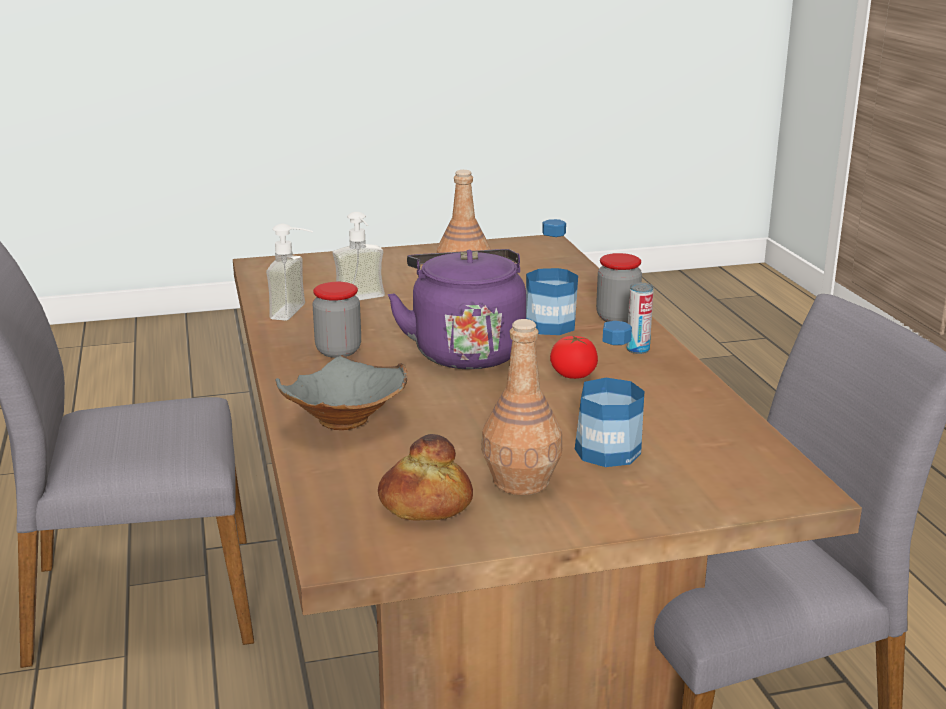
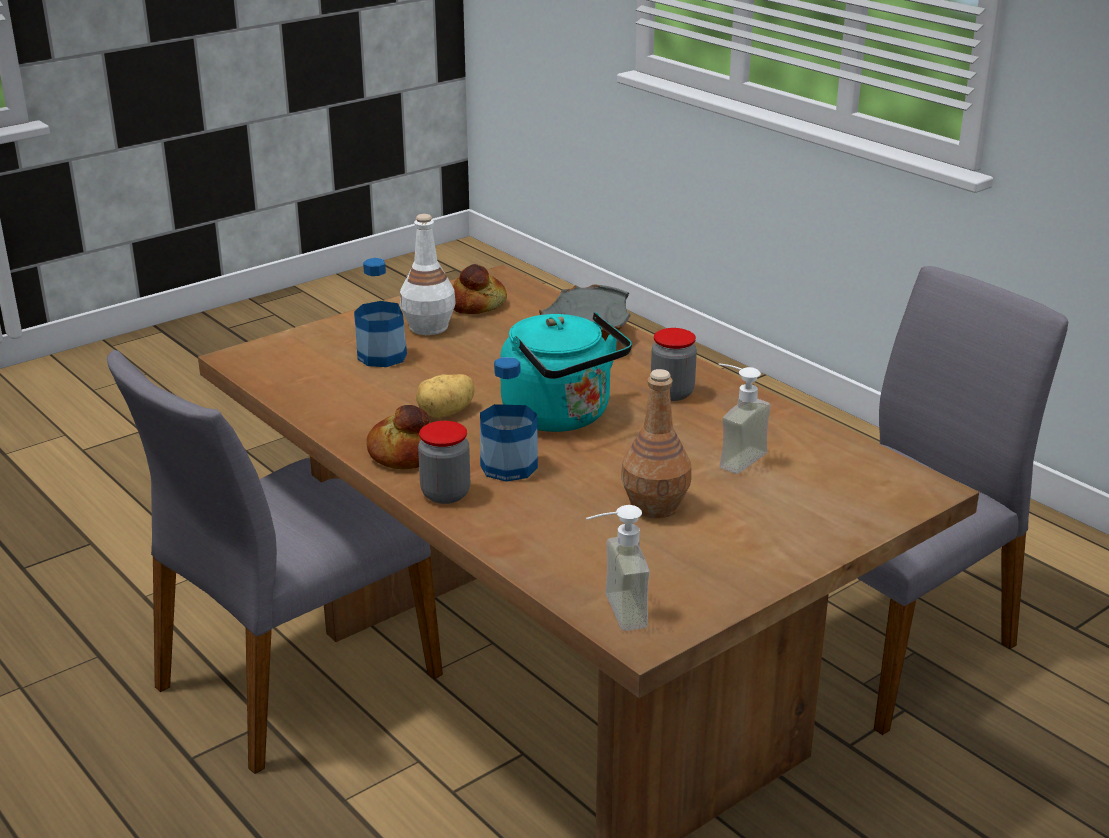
camera: 155 degrees right, 5 degrees up
(297, 312) = (772, 426): soap dispenser -> soap dispenser (612, 613)
(465, 351) = (562, 417): purple kettle -> turquoise kettle
(521, 481) = (429, 327): brown bottle -> white bottle
(573, 375) = (446, 413): tomato -> potato
(637, 349) = (403, 454): can -> bread

